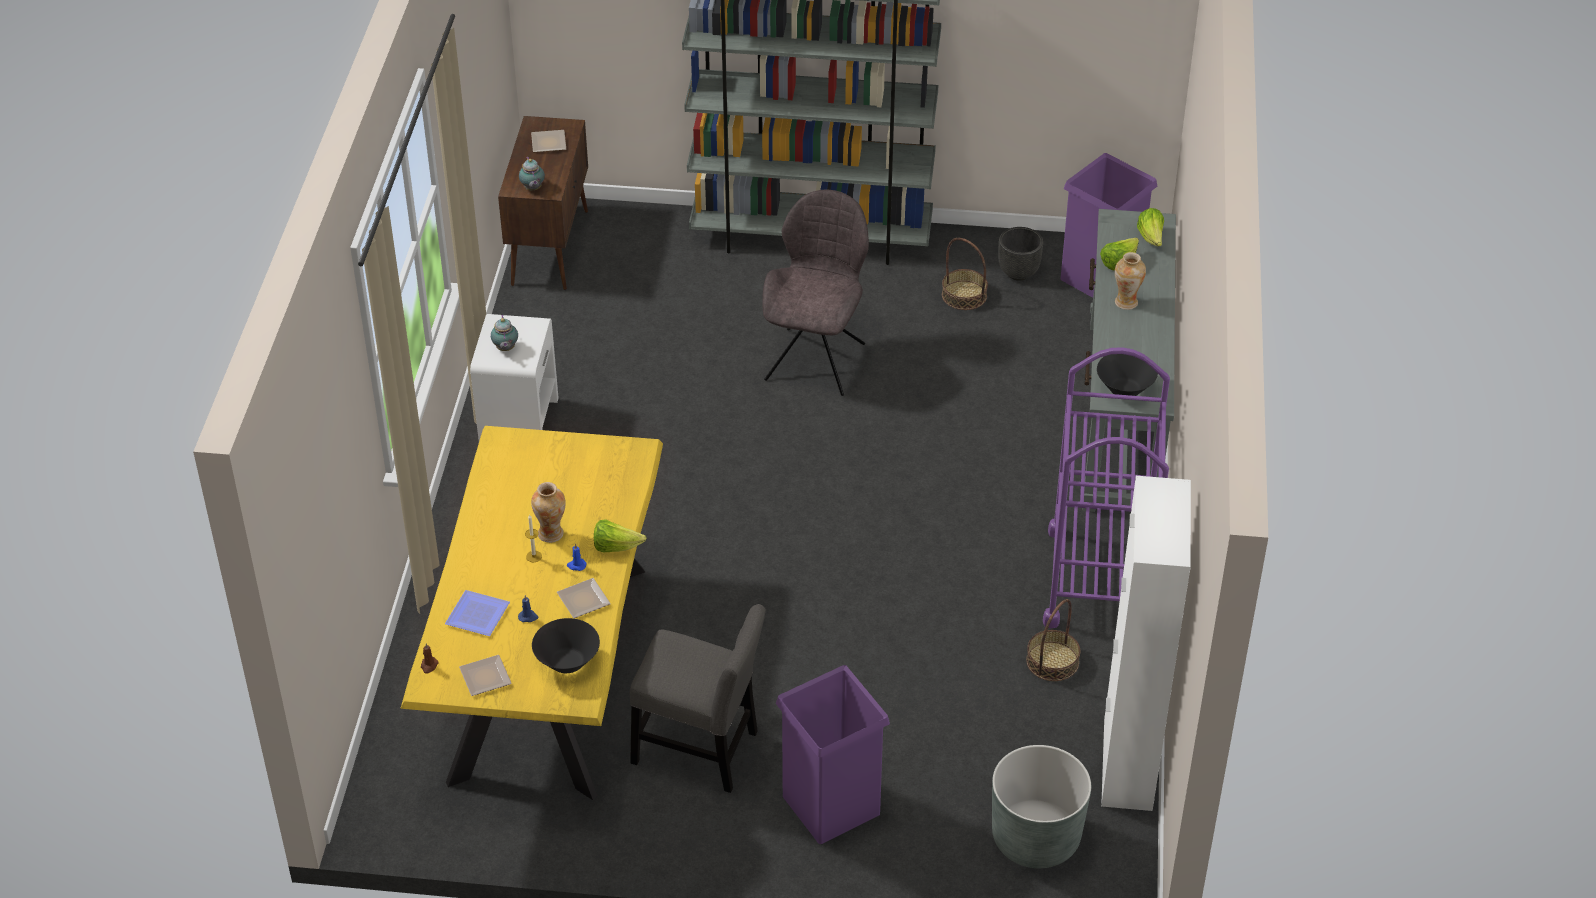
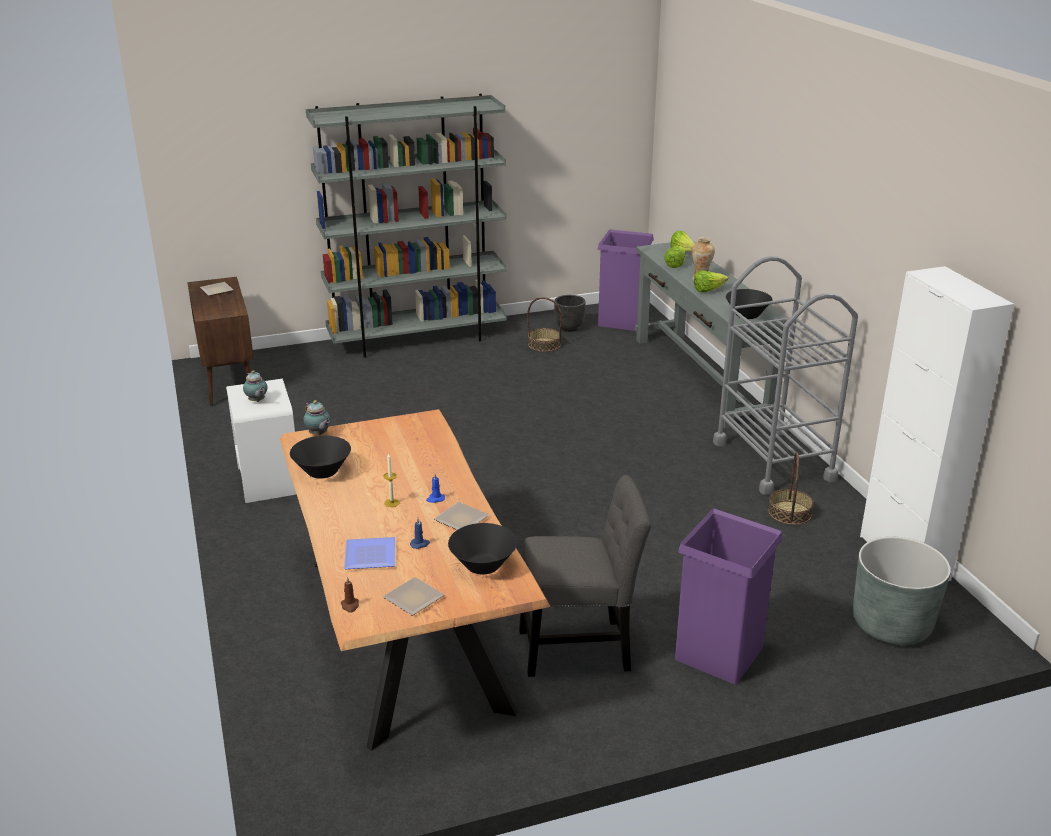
camera: 25 degrees left, 15 degrees down
(494, 493) = (322, 472): none -> black bowl
(532, 189) = (220, 313): teapot -> teapot (318, 434)
(548, 673) = (406, 633): yellow dining table -> brown dining table
(551, 534) = (395, 484): vase -> none
(616, 547) = (460, 479): lettuce -> lettuce (708, 290)
(816, 359) = (472, 395): grey chair -> none
(1099, 580) = (773, 460): purple cart -> grey cart

